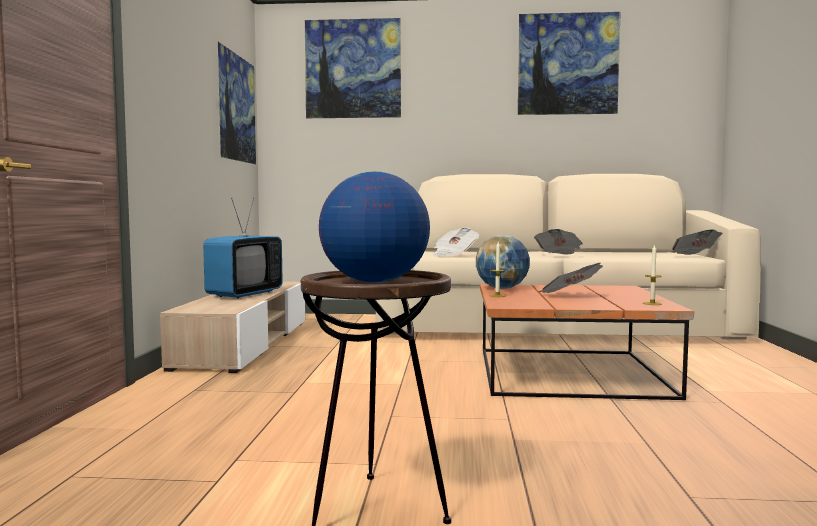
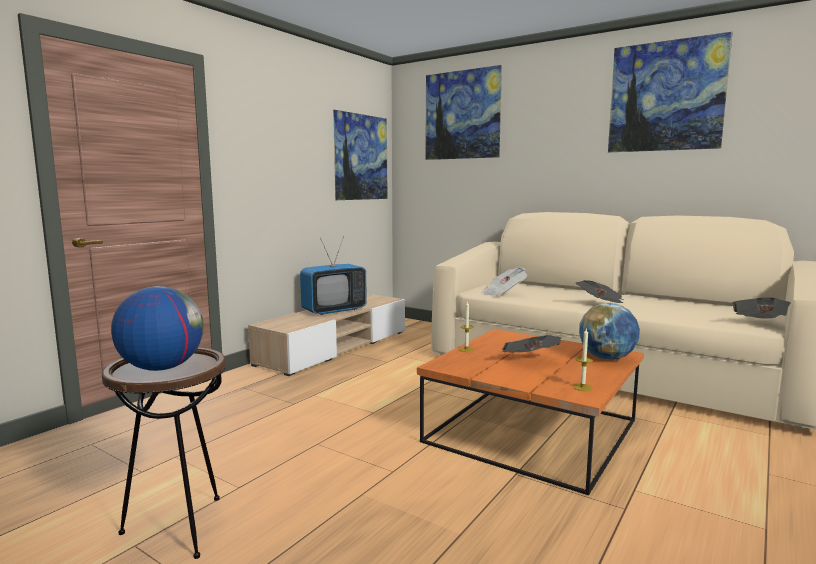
camera: 30 degrees right, 5 degrees up
(502, 288) = (496, 339): globe -> globe (607, 358)

